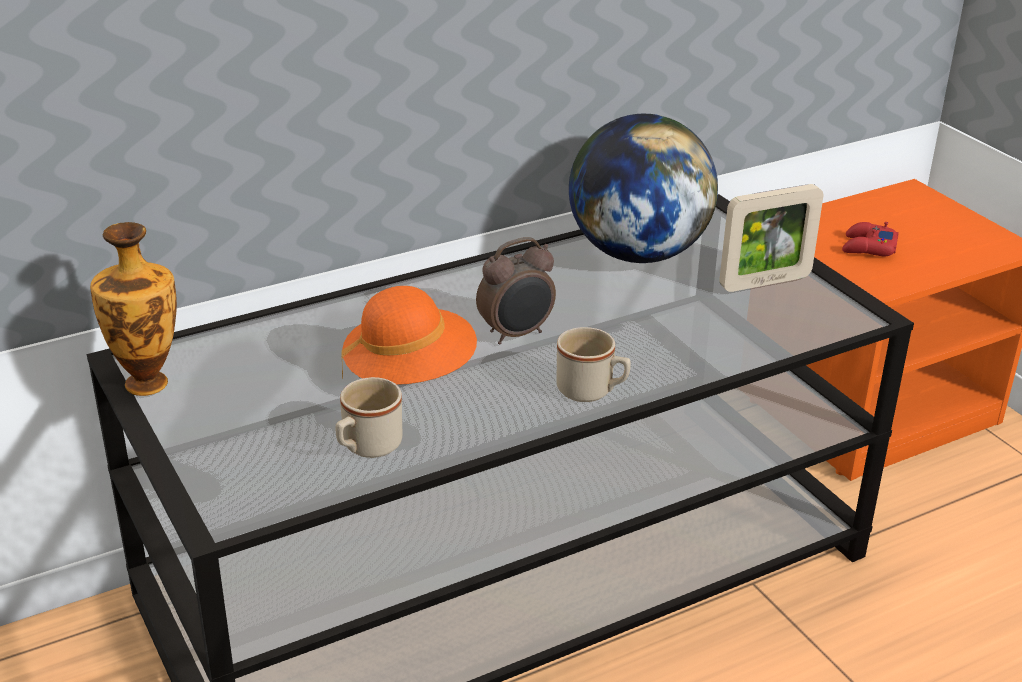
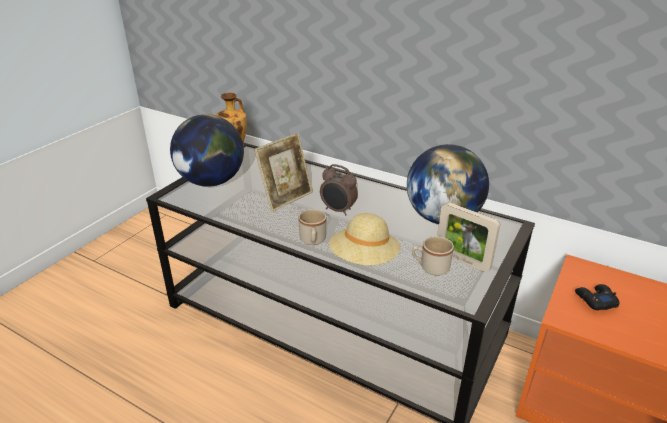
camera: 60 degrees right, 0 degrees up
(229, 445) = (211, 182): none -> globe
(366, 448) = (230, 206): beige mug -> beige mug (430, 268)
(410, 373) = (286, 198): orange hat -> picture frame
(690, 361) = (364, 259): none -> beige hat
(868, 247) = (595, 300): red game controller -> black game controller

